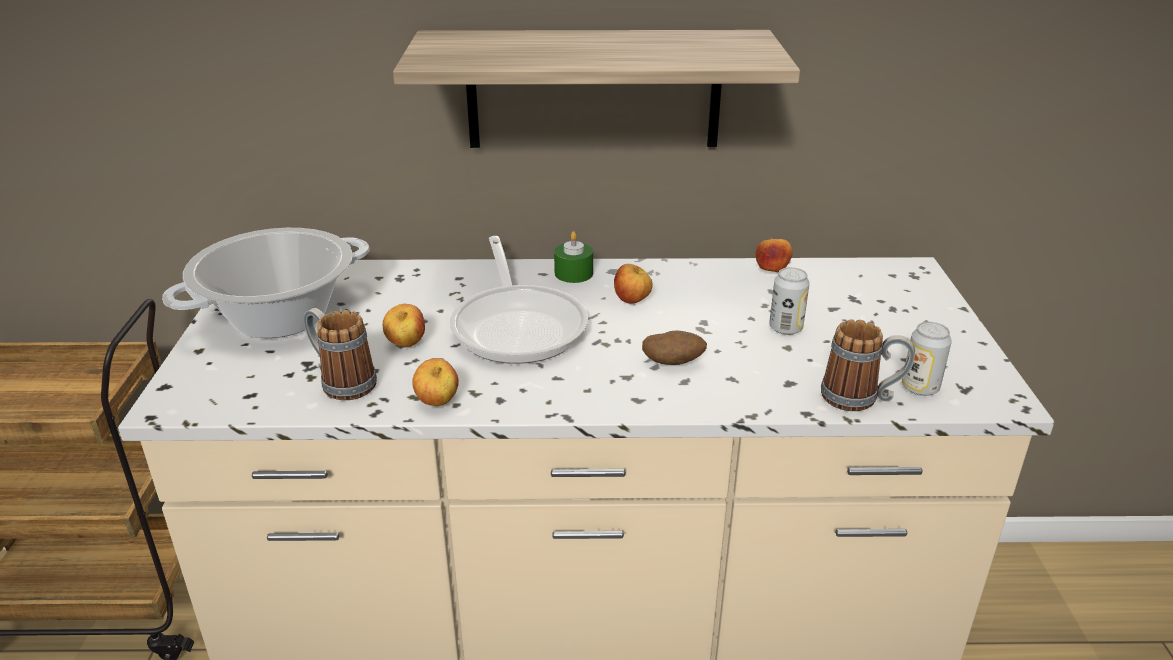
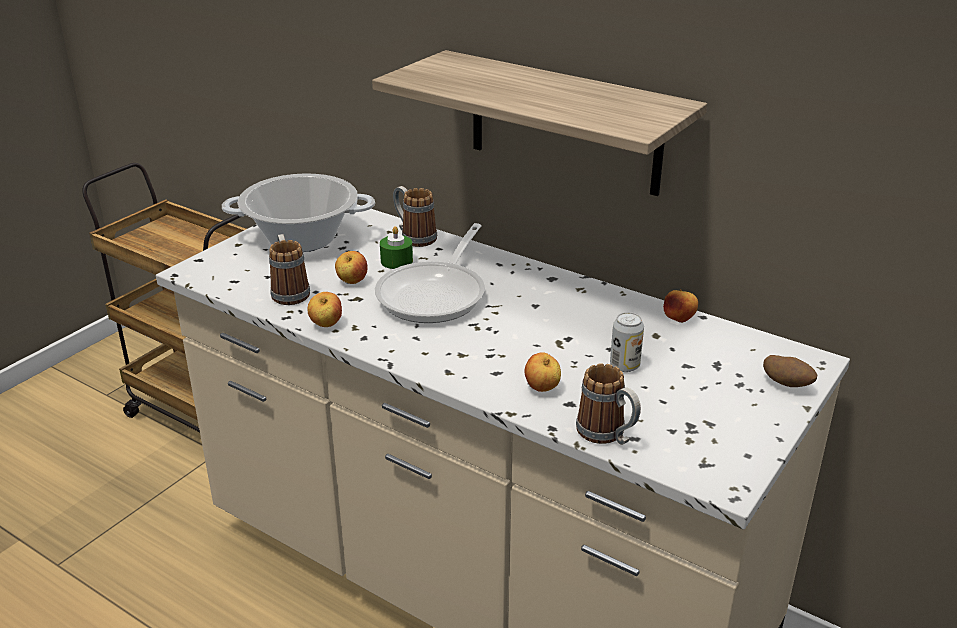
camera: 35 degrees right, 0 degrees up
(415, 274) = (414, 237): none -> mug
(573, 273) = (521, 271): green candle -> green candle (396, 261)
(632, 301) = (536, 305): apple -> apple (542, 389)
(673, 363) = (505, 358): potato -> potato (787, 385)
(920, 388) = (667, 447): can -> none

